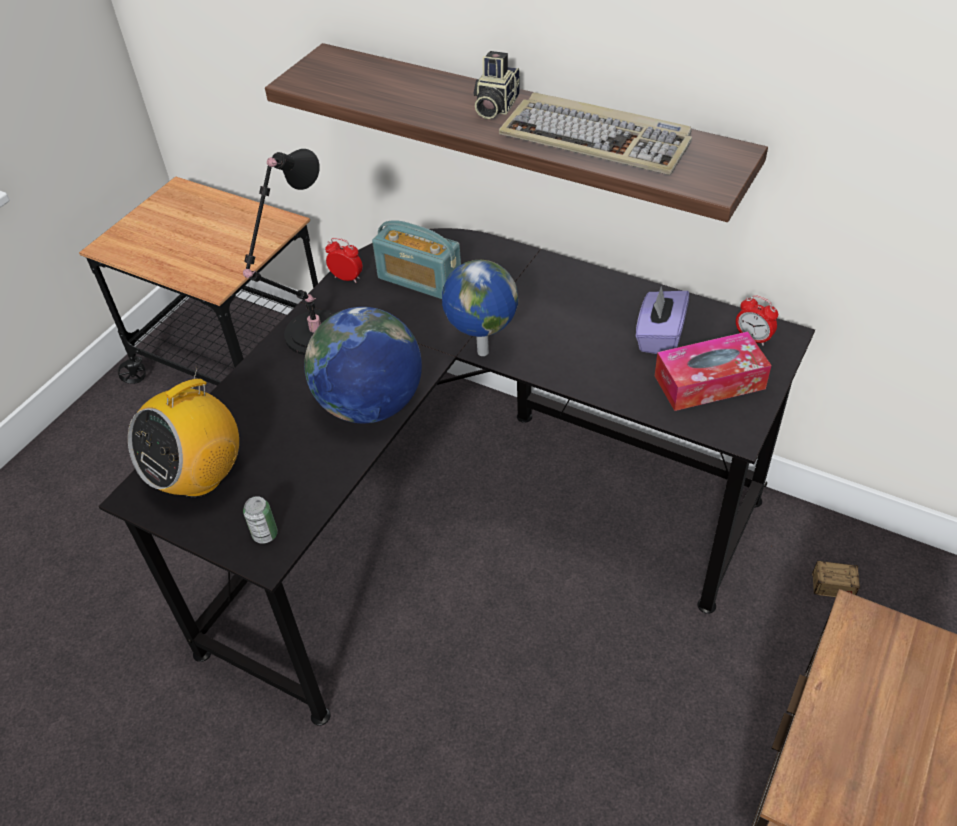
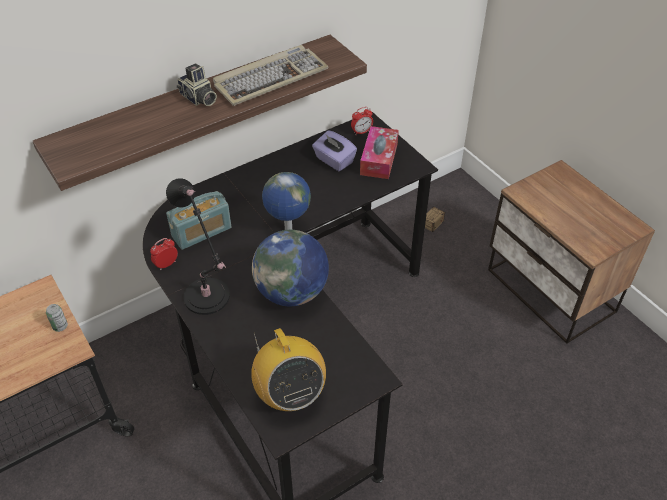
camera: 65 degrees left, 0 degrees up
(265, 534) = (359, 374): can -> can (60, 326)

